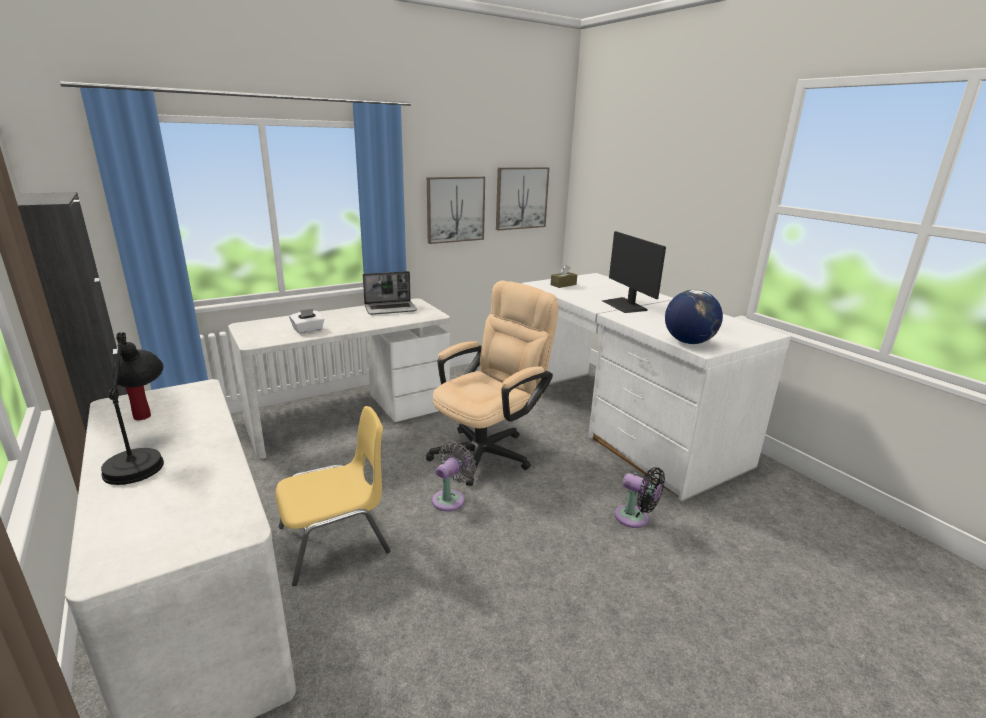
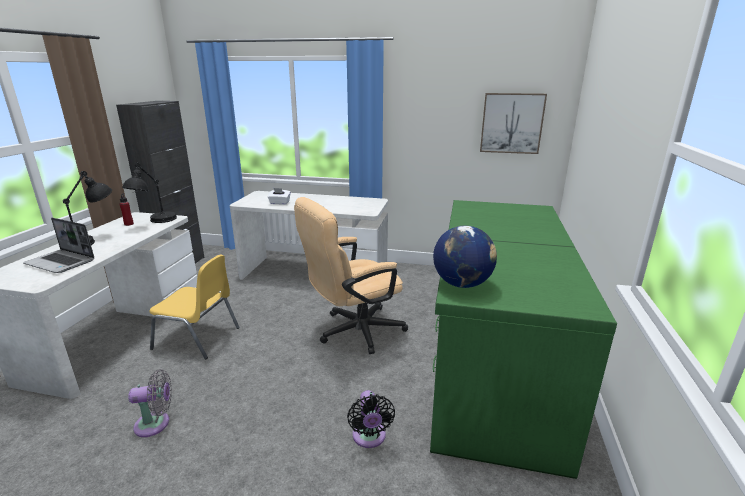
camera: 45 degrees right, 0 degrees up
(186, 400) = (155, 222): none -> black table lamp
(391, 309) = (352, 201): laptop -> laptop (61, 262)
(451, 499) = (281, 348): grey fan -> grey fan (156, 424)
(455, 209) = (438, 129): picture -> none
(489, 451) = (353, 332): beige office chair -> beige office chair turned 150 degrees clockwise
(563, 285) = (485, 209): brown tissue box -> none
(622, 425) = (492, 364): white desk -> green desk
(625, 305) = (494, 238): monitor -> none

